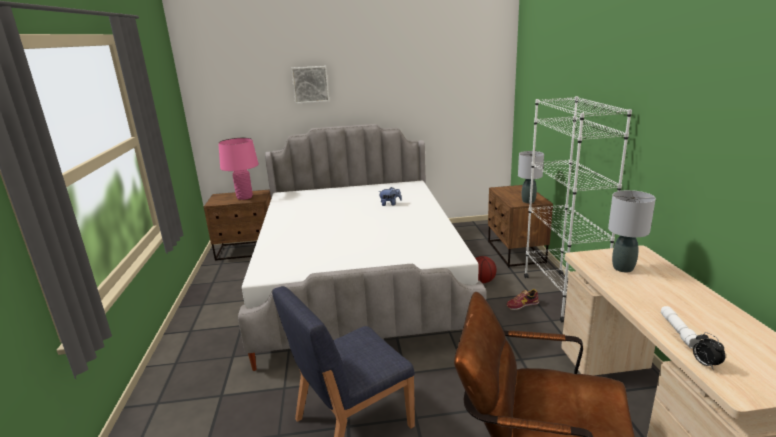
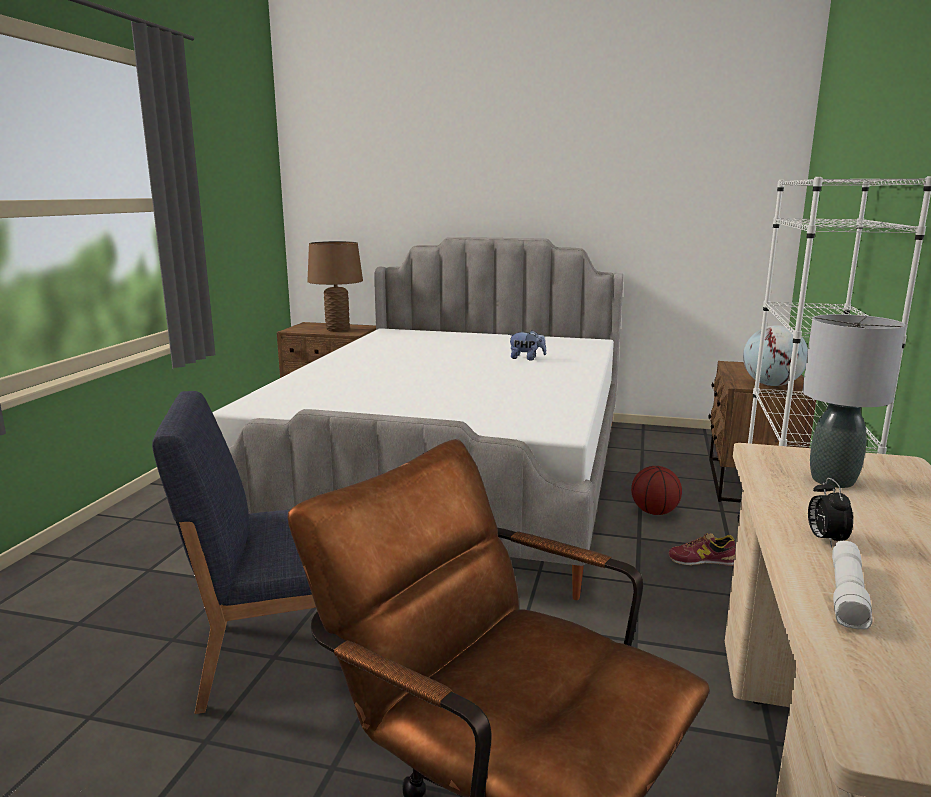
camera: 20 degrees right, 5 degrees down
(244, 197) = (337, 329): pink table lamp -> brown table lamp
(310, 84) = (455, 170): picture -> none
(528, 201) = (771, 385): grey table lamp -> globe
(705, 364) = (850, 661): alarm clock -> alarm clock (825, 539)

